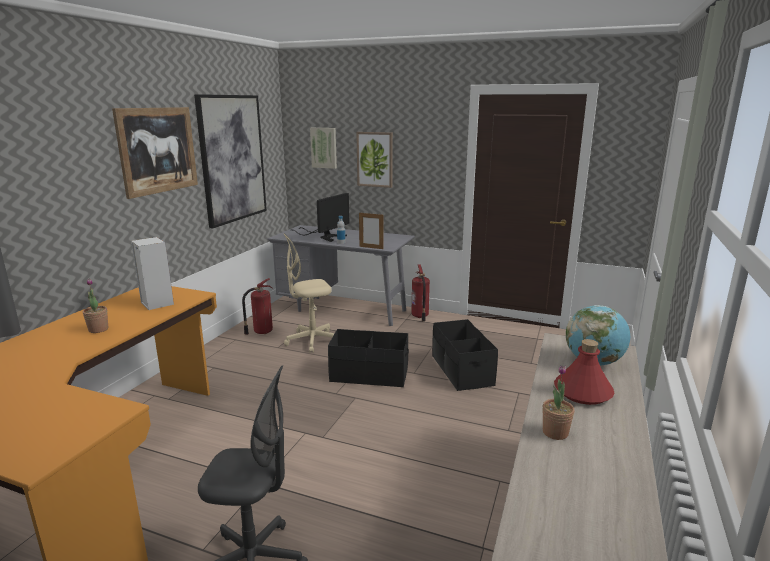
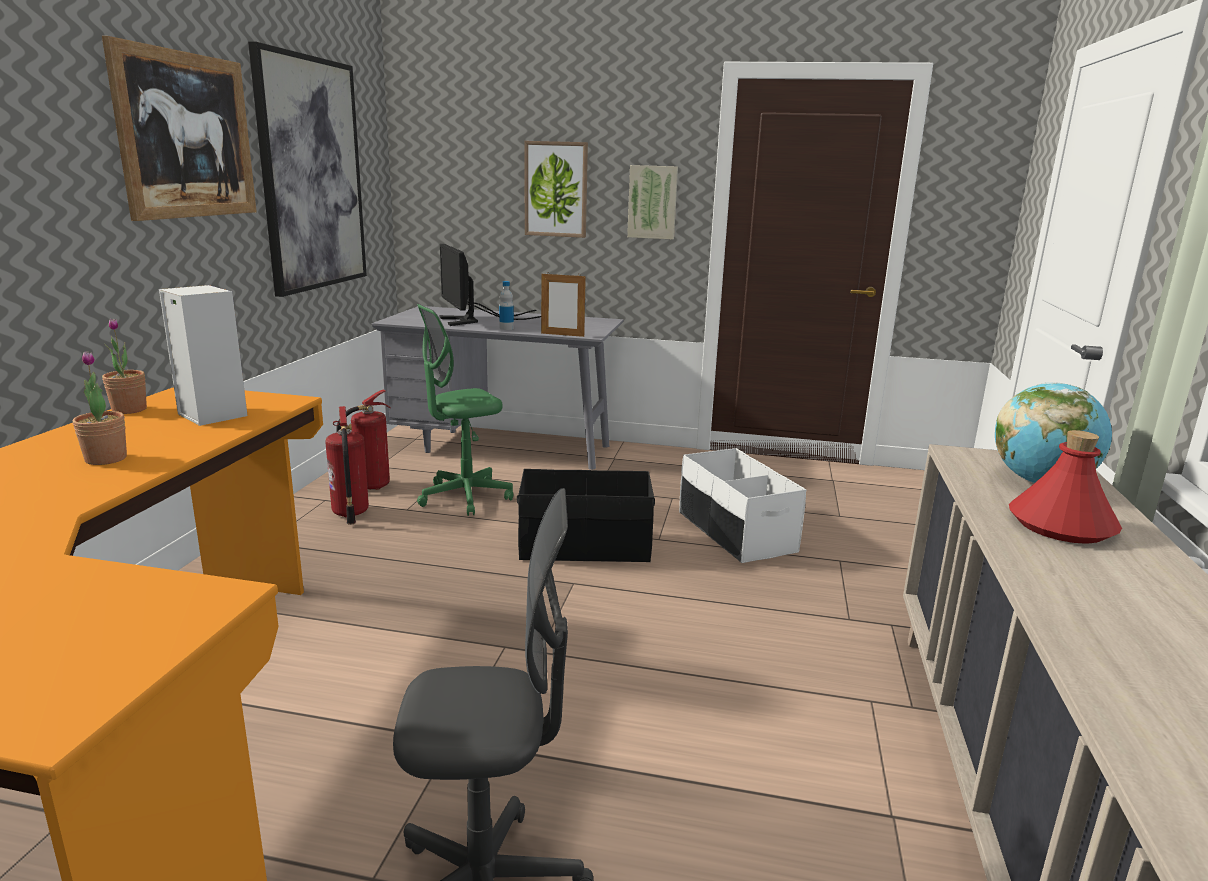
camera: 10 degrees left, 0 degrees up
(311, 341) = (465, 497): beige office chair -> green office chair
(324, 147) = (465, 169): picture -> picture (652, 202)
(325, 236) = (473, 320): monitor -> monitor turned 135 degrees clockwise
(420, 316) = (635, 454): fire extinguisher -> fire extinguisher (350, 513)
(461, 370) = (735, 532): black storage box -> white storage box
(555, 432) = (1069, 589): potted plant -> potted plant (129, 410)

